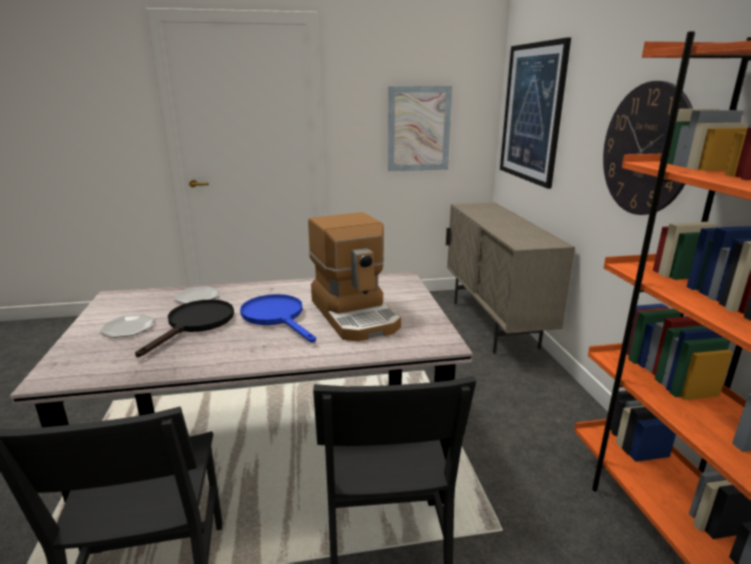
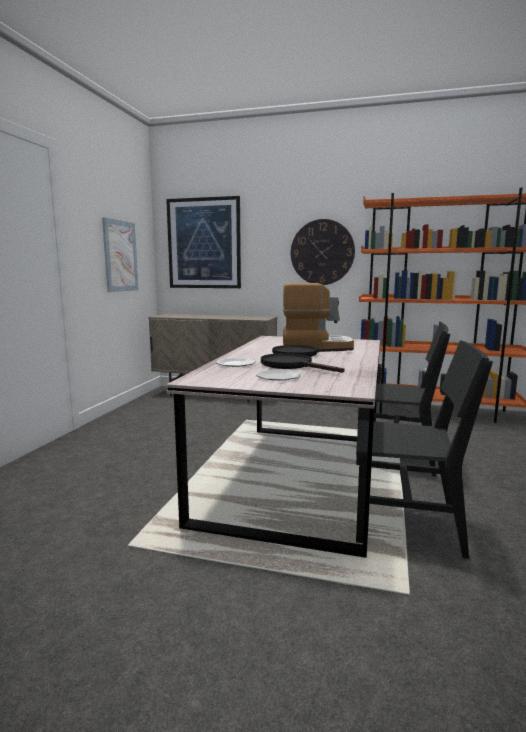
camera: 65 degrees left, 10 degrees down
(277, 317) = (302, 354): blue frying pan -> black frying pan

